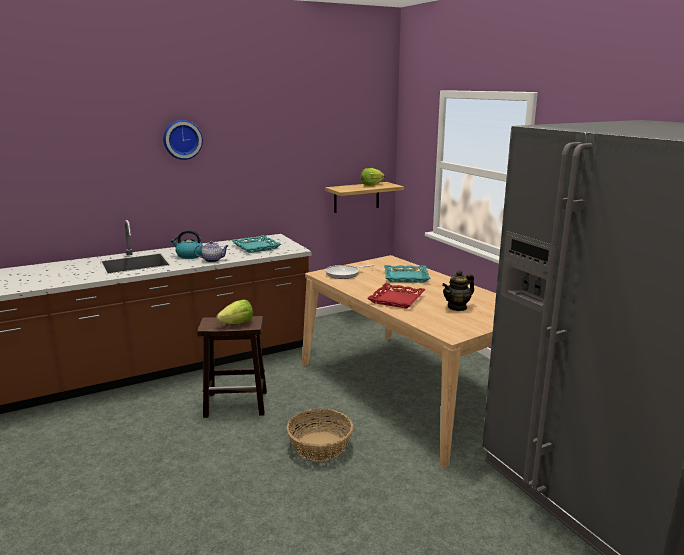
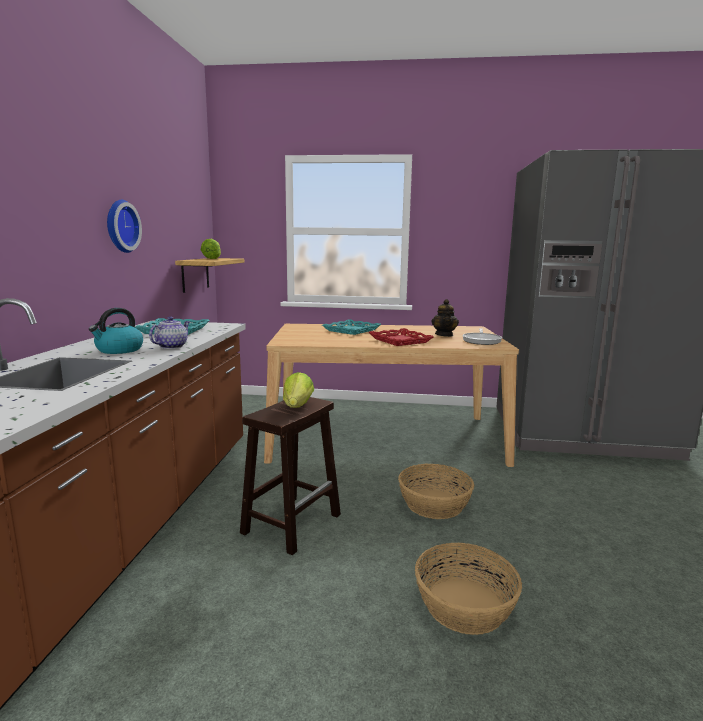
camera: 55 degrees left, 5 degrees down
(182, 139) = (41, 166): wall clock -> wall clock (120, 226)
(201, 493) = (464, 605): none -> basket
(344, 274) = (302, 338): frying pan -> frying pan (481, 341)

